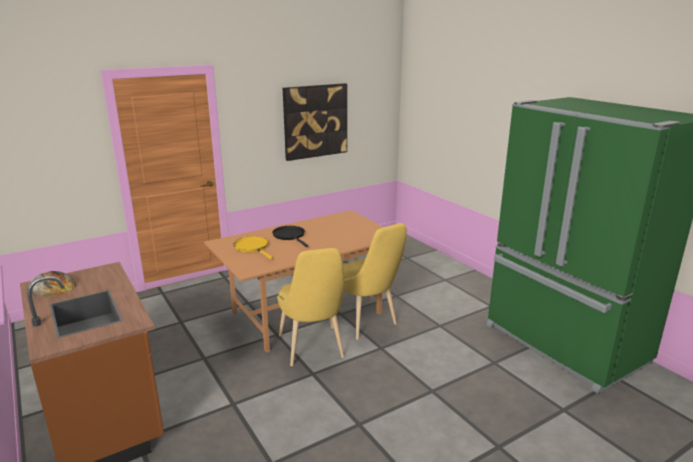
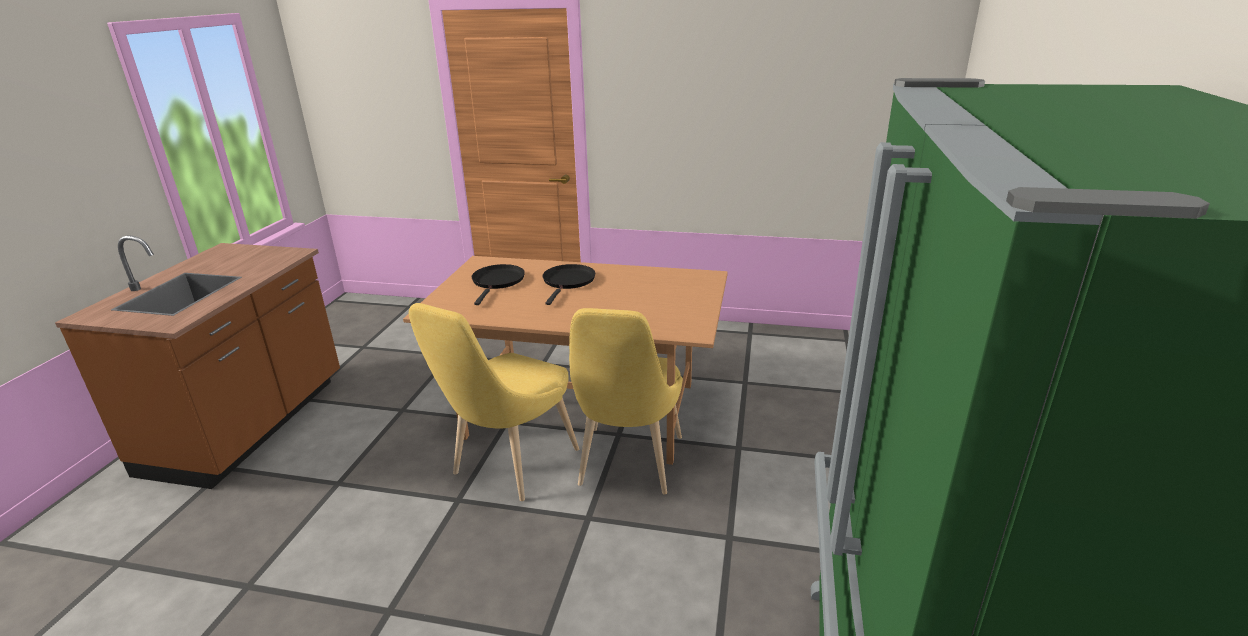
camera: 45 degrees right, 5 degrees up
(51, 286) = (224, 255): bread -> none
(252, 247) = (497, 282): yellow frying pan -> black frying pan
(315, 121) = (755, 104): picture -> none

